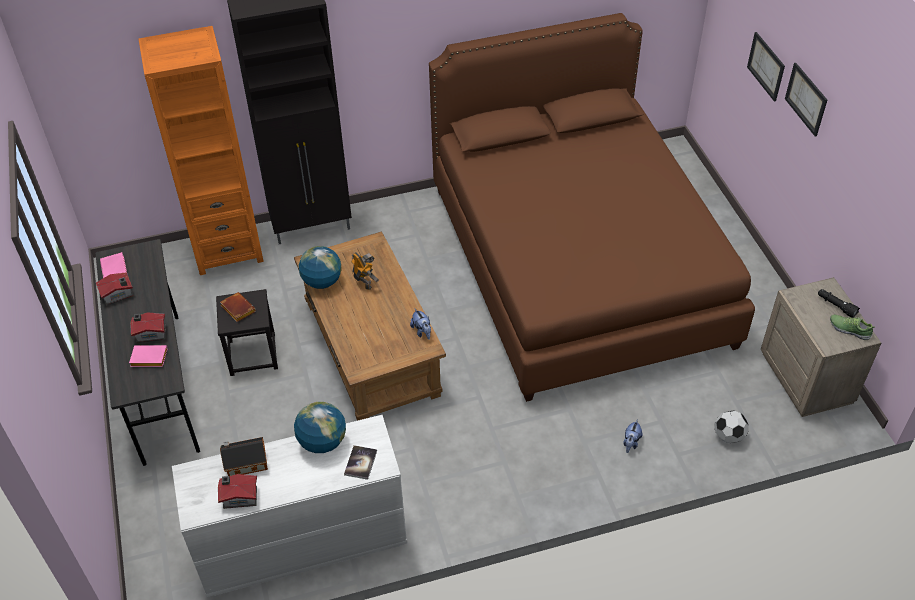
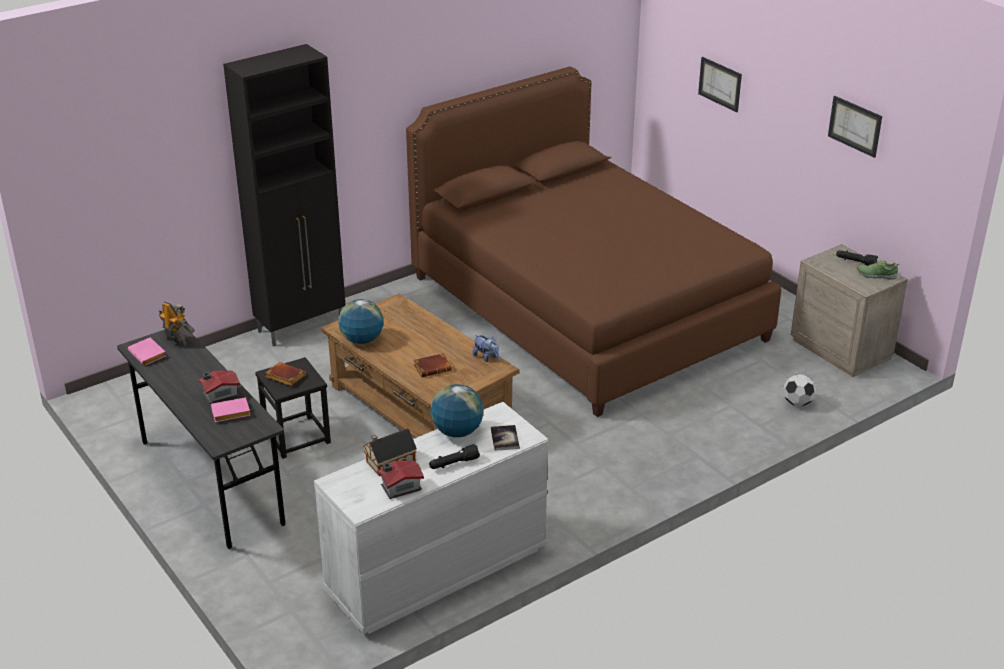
camera: 20 degrees left, 15 degrees down
(118, 295) = (165, 372): toy house -> none
(228, 250) = (220, 360): orange bookcase -> none
(300, 481) = (453, 463): none -> black flashlight
(364, 282) = (405, 332): toy robot -> toy robot (177, 340)
(368, 331) = (433, 367): none -> brown book
(631, 443) = (713, 426): plush toy -> none
(806, 99) = (772, 94): picture -> picture (855, 126)

